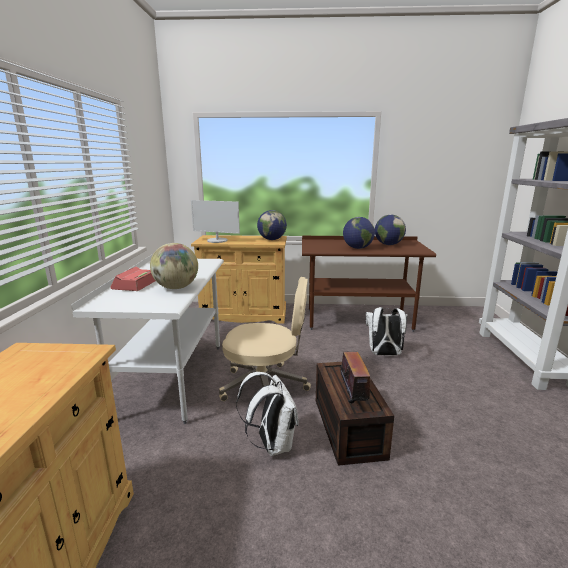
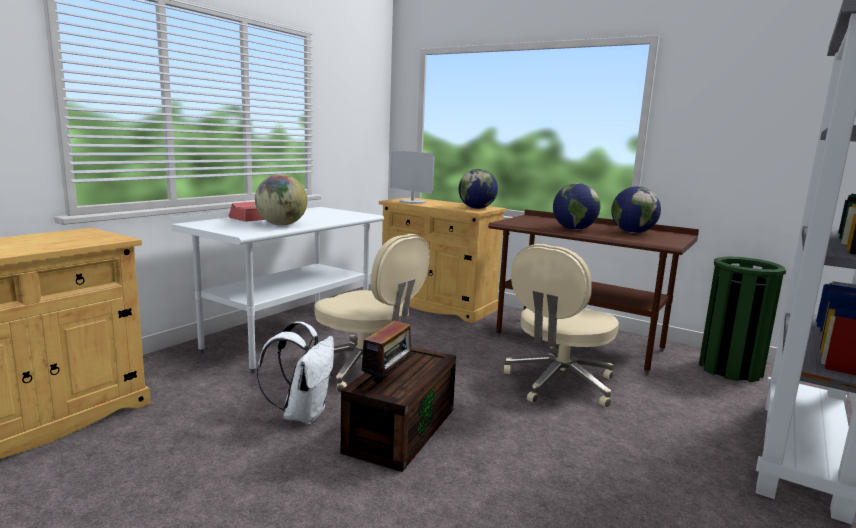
camera: 30 degrees right, 5 degrees down
(384, 354) = (558, 384): white backpack -> beige office chair
(441, 315) = (730, 369): none -> green trash can

